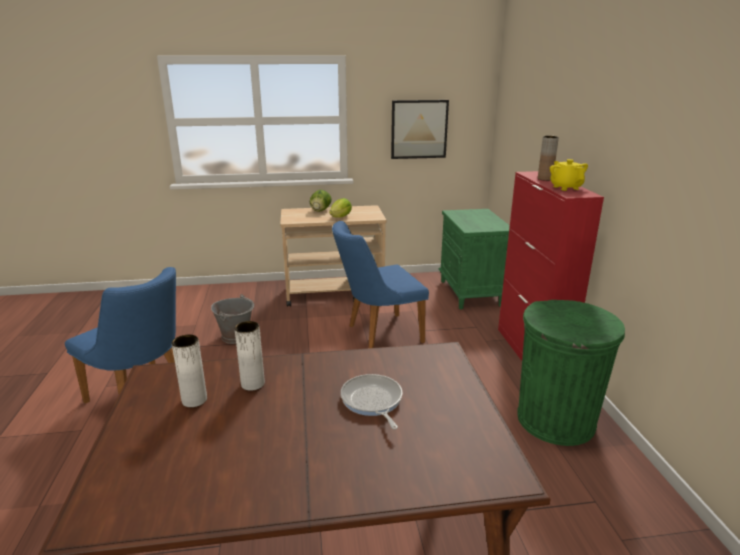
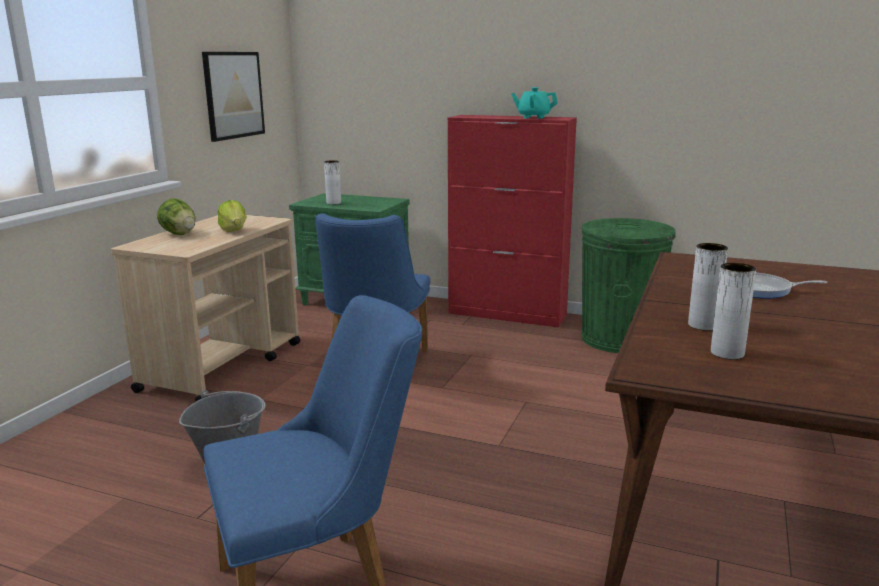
camera: 60 degrees left, 5 degrees down
(464, 217) = (333, 203): none -> white vase
(545, 179) = (493, 116): brown vase -> none
(565, 187) = (533, 117): yellow teapot -> turquoise teapot

